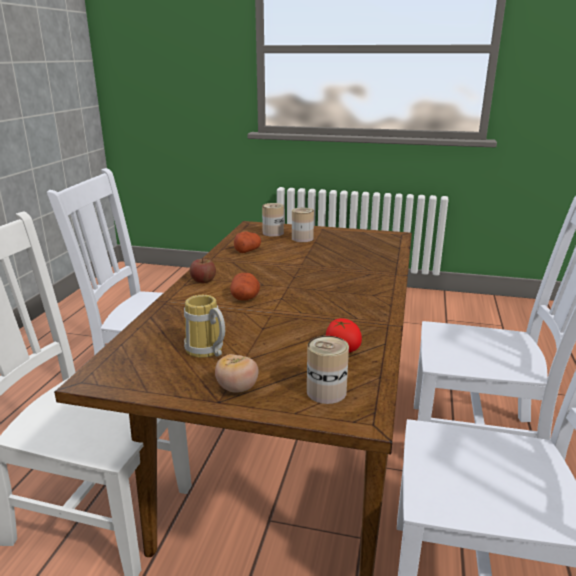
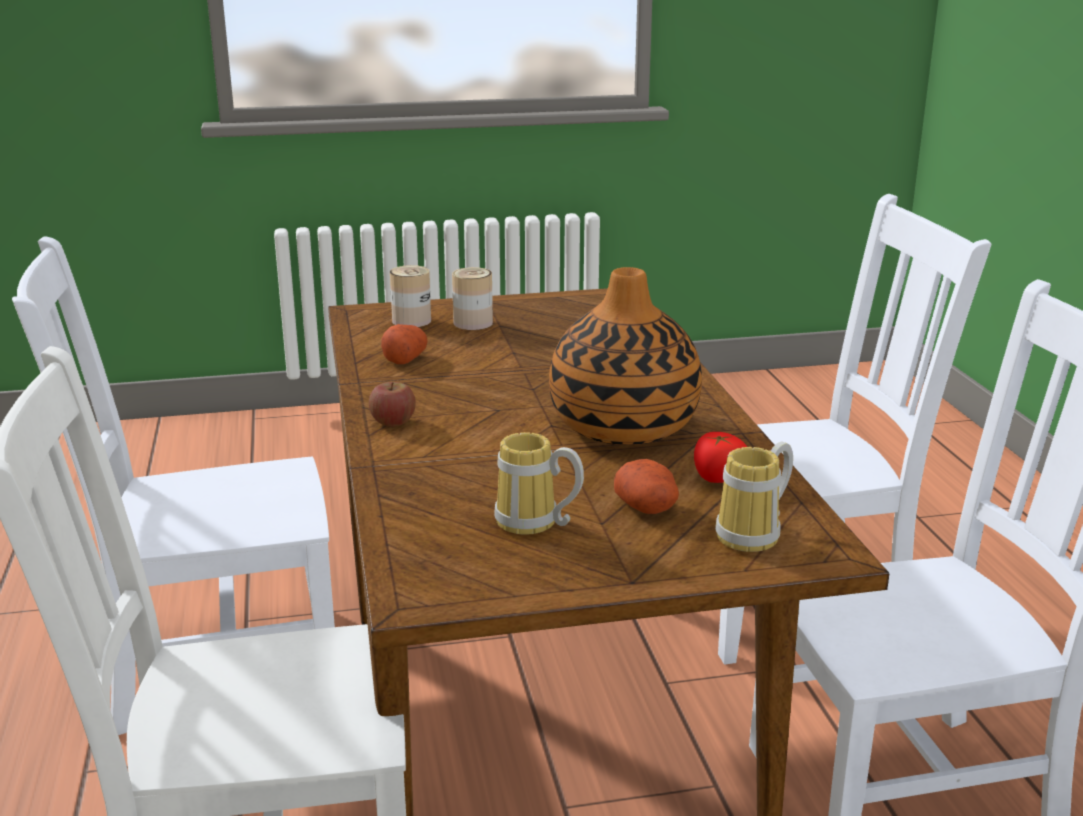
camera: 25 degrees left, 0 degrees up
(237, 388) = (637, 560): tomato -> none
(245, 298) = (496, 435): potato -> potato (647, 508)
(319, 307) = (623, 427): none -> vase
(326, 392) = (756, 536): can -> mug

